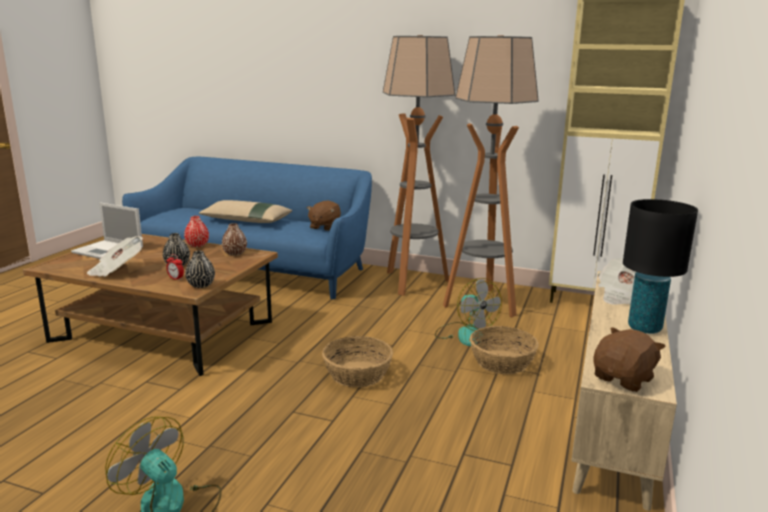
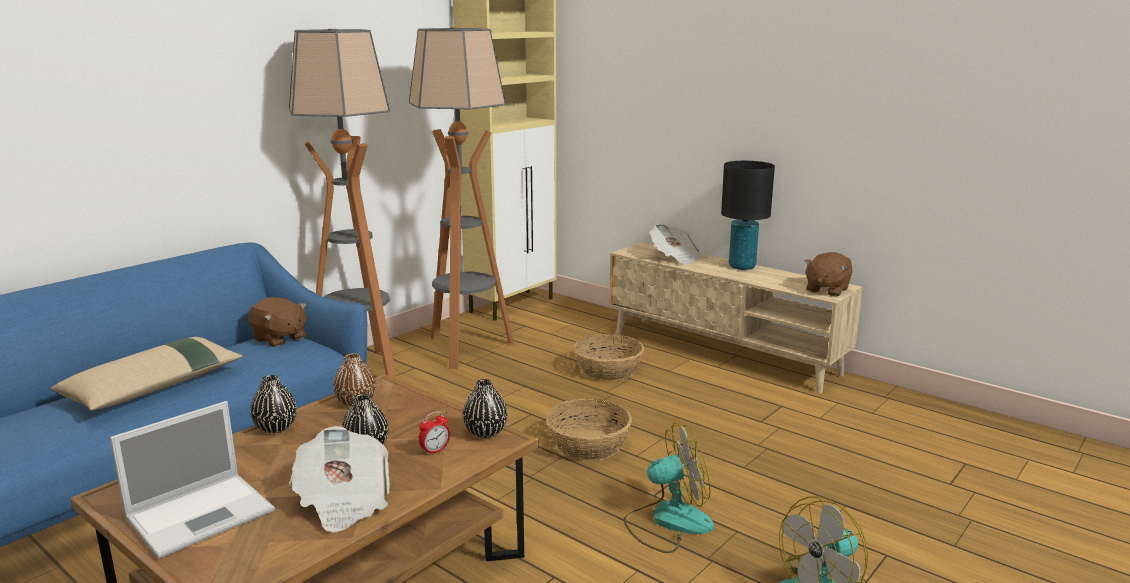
camera: 70 degrees left, 0 degrees up
(197, 245) = (275, 427): red vase -> black vase
(465, 334) = (534, 373): fan -> fan (668, 522)
(624, 379) = (826, 290): brown plush toy -> brown plush toy turned 120 degrees counterclockwise

